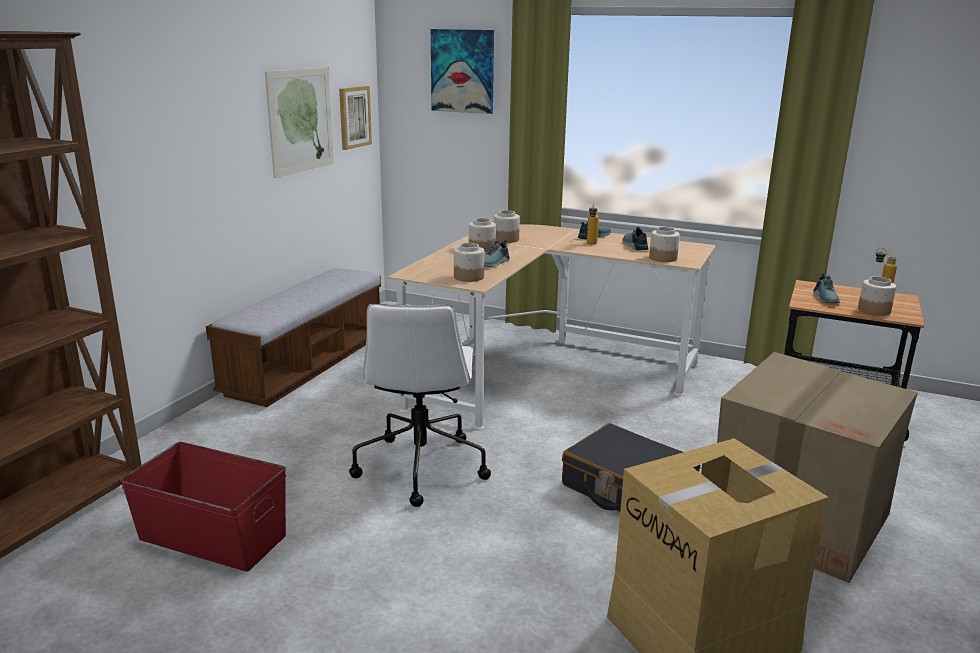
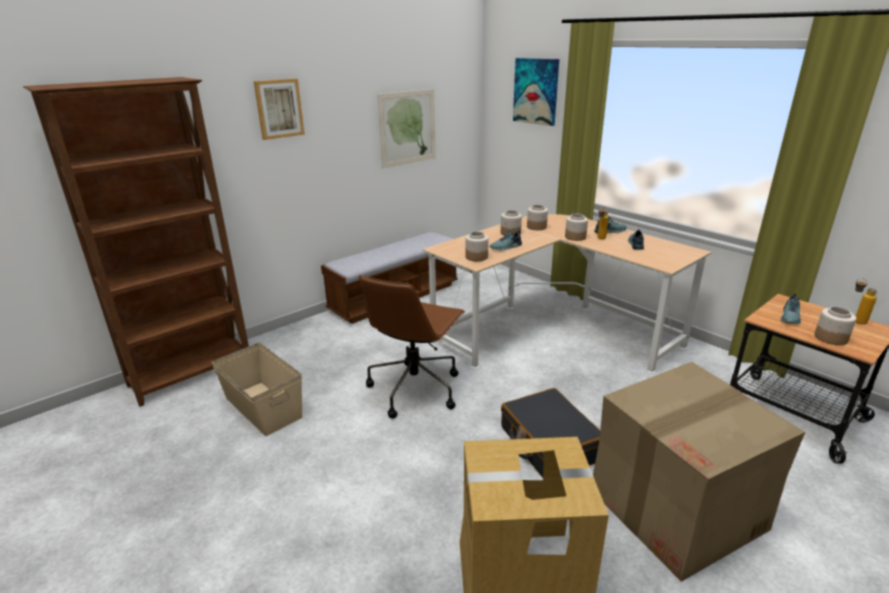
camera: 25 degrees right, 5 degrees up
(212, 536) = (263, 407): red storage box -> beige storage box
(354, 117) = (457, 124): picture -> picture (279, 108)
(420, 466) = (415, 388): white office chair -> brown office chair
(663, 258) = (649, 259): jar -> jar (575, 237)

